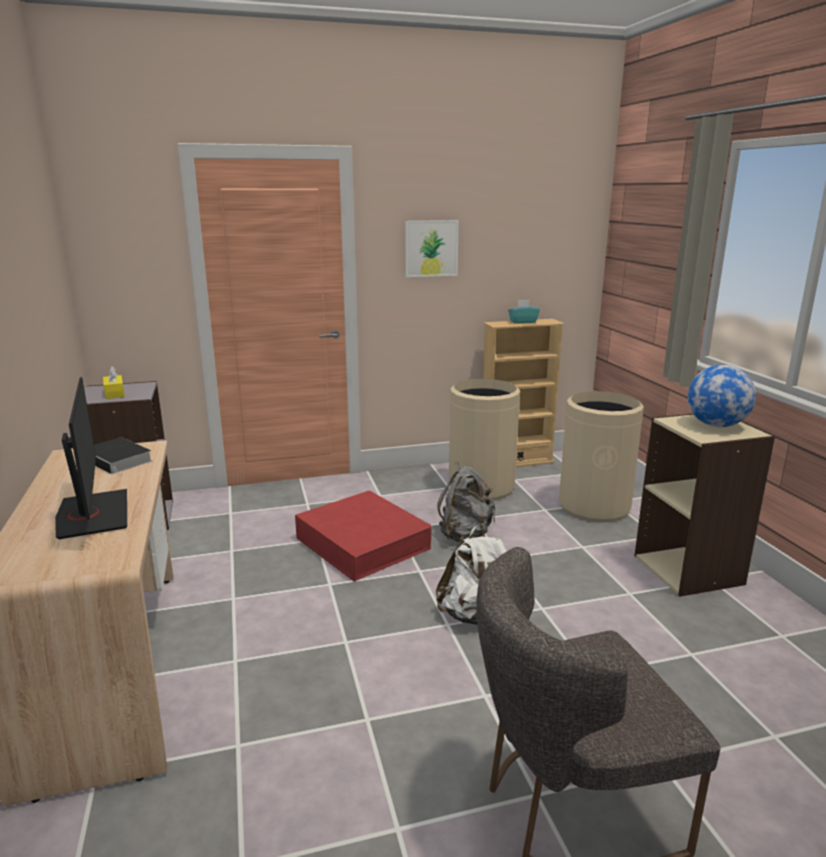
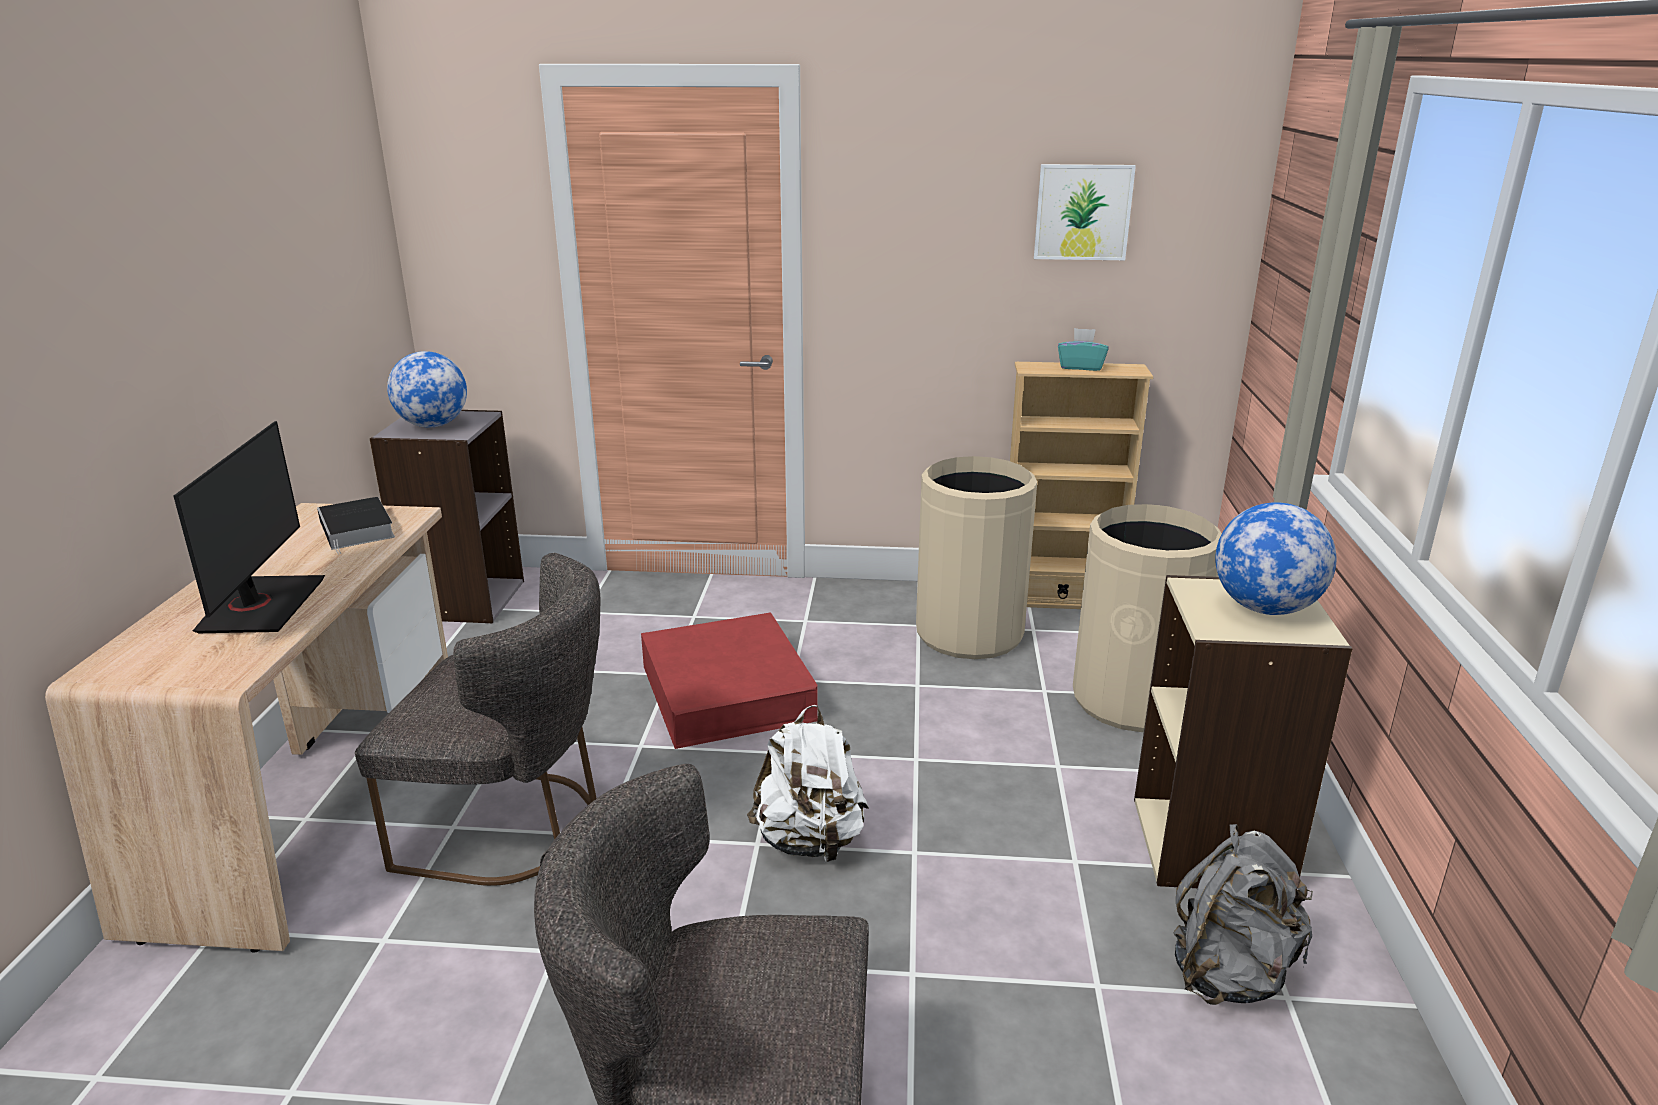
camera: 20 degrees right, 5 degrees up
(114, 393) = (433, 425): yellow tissue box -> globe
(280, 651) = (514, 827): none -> grey chair
(431, 248) = (929, 233): picture -> picture (1083, 212)
(465, 534) = (886, 708): grey backpack -> grey backpack (1230, 973)

